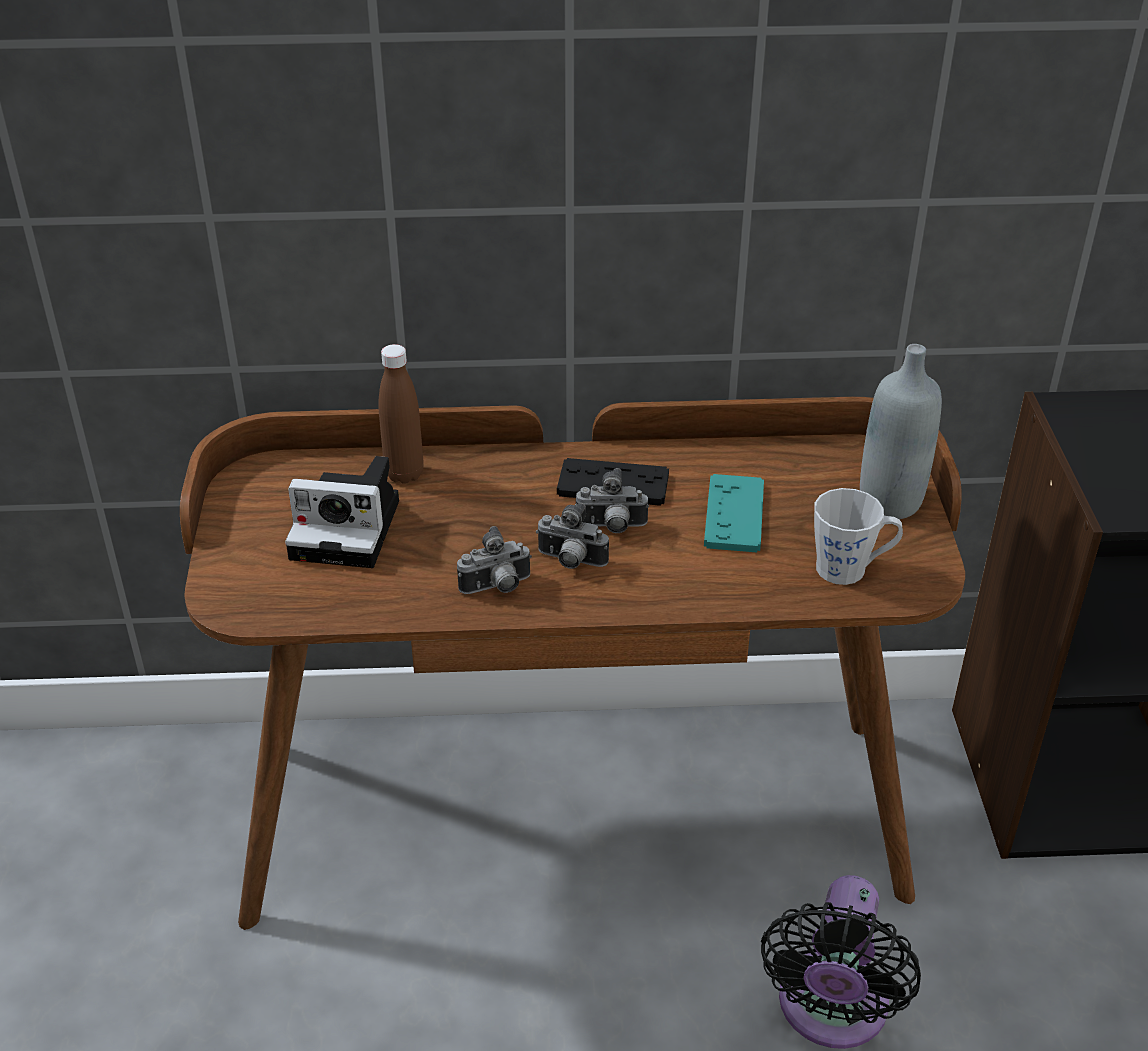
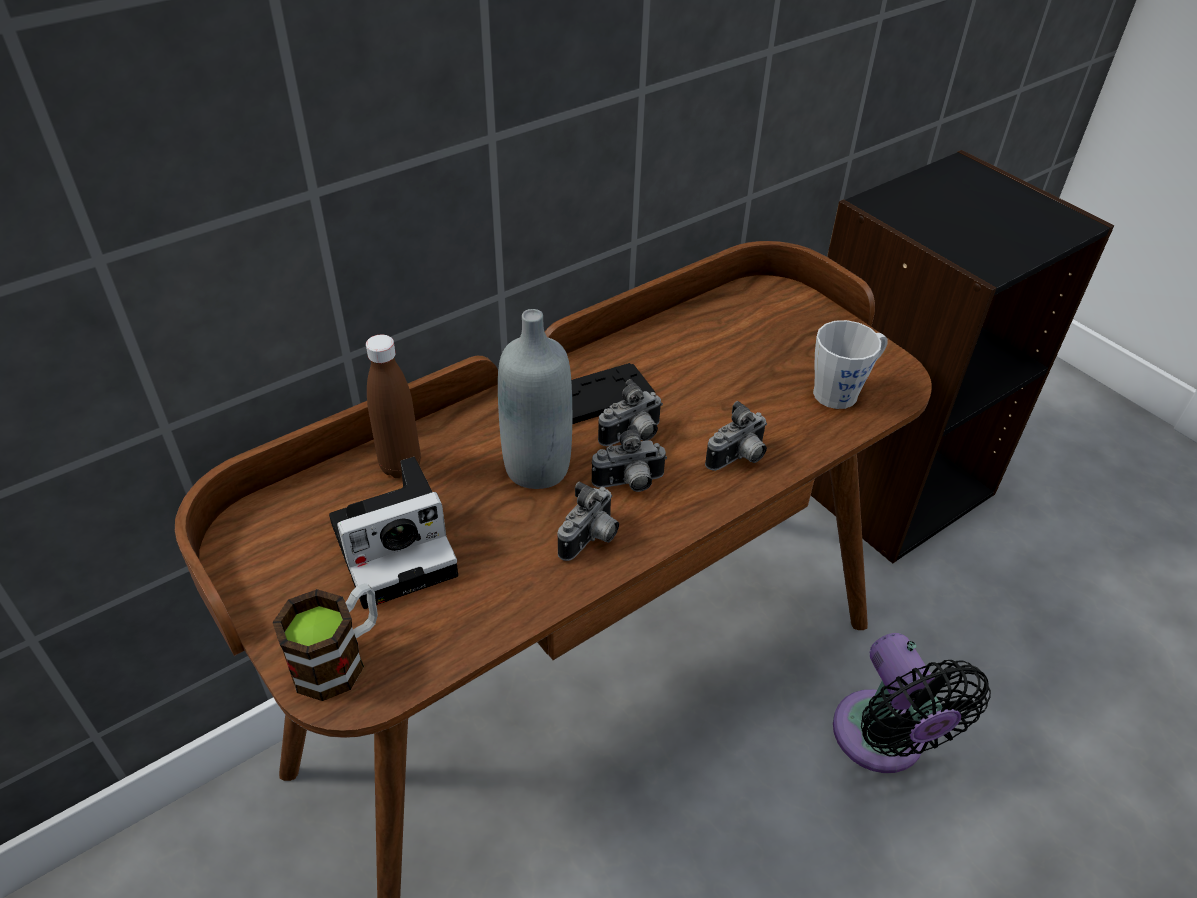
camera: 35 degrees left, 5 degrees up
(245, 583) = (340, 658): none -> mug
(686, 582) = (739, 459): none -> camera
(734, 515) = (716, 383): turquoise game controller -> none
(890, 501) = (813, 324): grey bottle -> grey bottle (537, 468)

